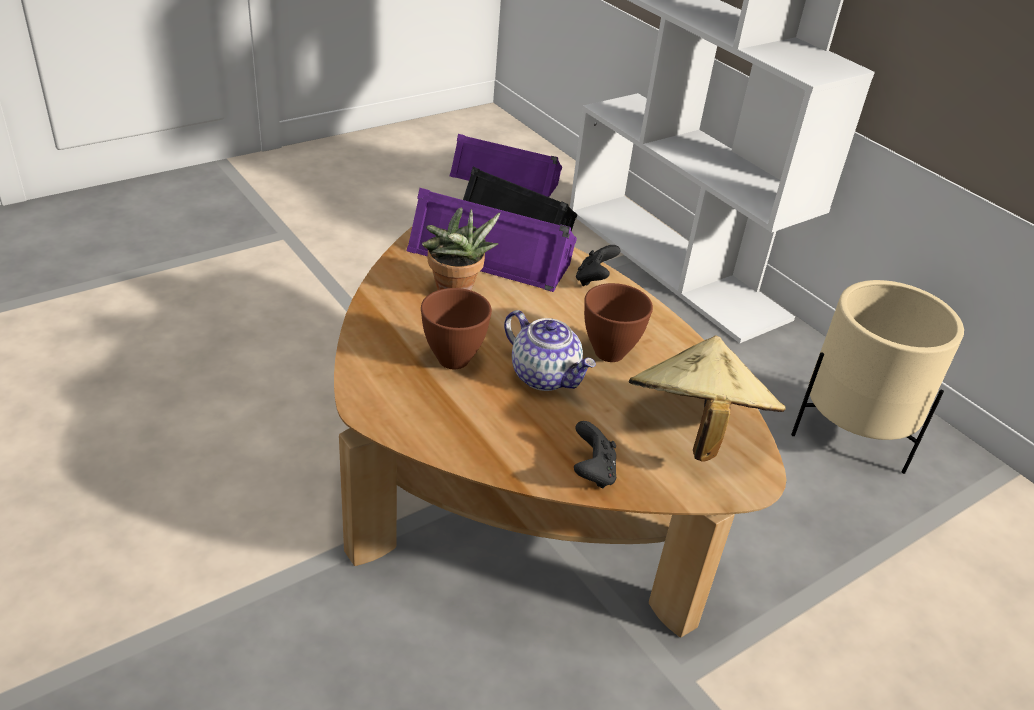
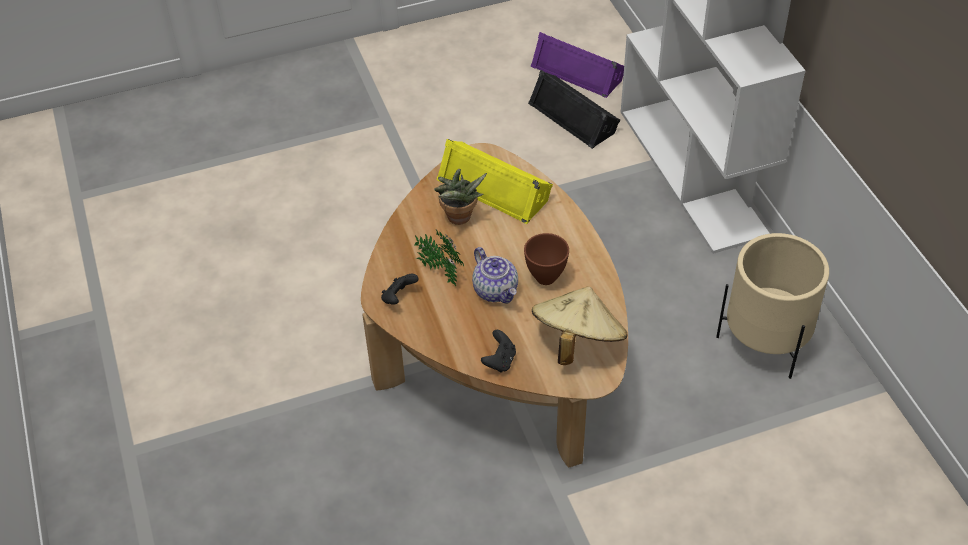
camera: 20 degrees right, 10 degrees up
(451, 359) = (440, 272): brown bowl -> potted plant
(491, 254) = (495, 187): purple speaker -> yellow speaker
(594, 280) = (560, 216): black game controller -> black game controller (398, 298)

